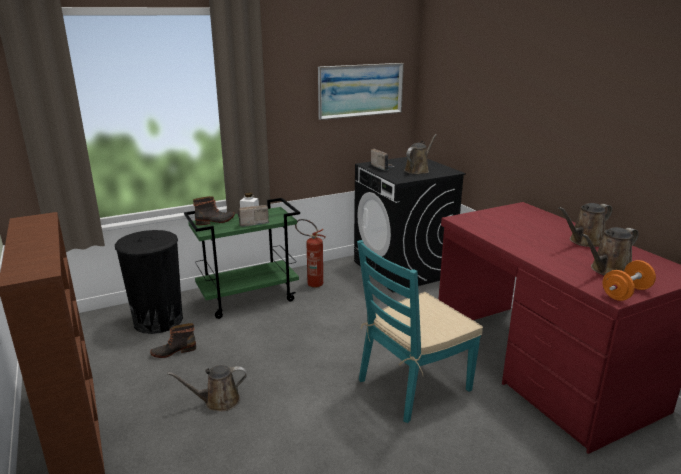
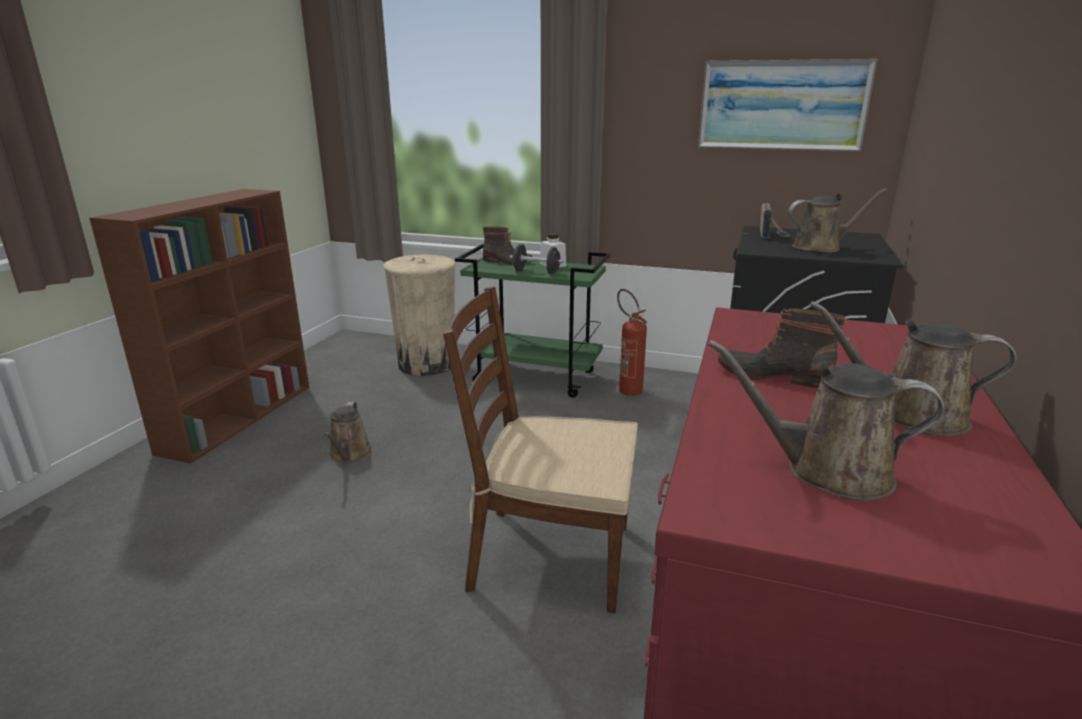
camera: 45 degrees right, 0 degrees up
(158, 320) = (427, 364): black trash can -> beige trash can
(173, 351) = (393, 394): boot -> boot (773, 375)
(218, 401) = (349, 454): brown watering can -> brown watering can turned 120 degrees counterclockwise
(252, 223) = (536, 272): radio -> black dumbbell
(413, 385) = (548, 556): turquoise chair -> brown chair
(626, 293) = (754, 518): orange dumbbell -> none

